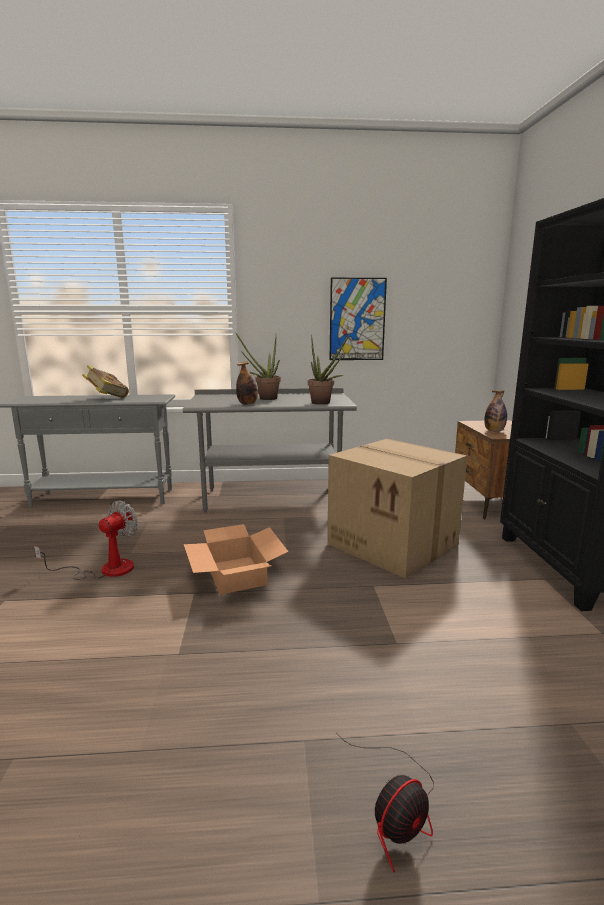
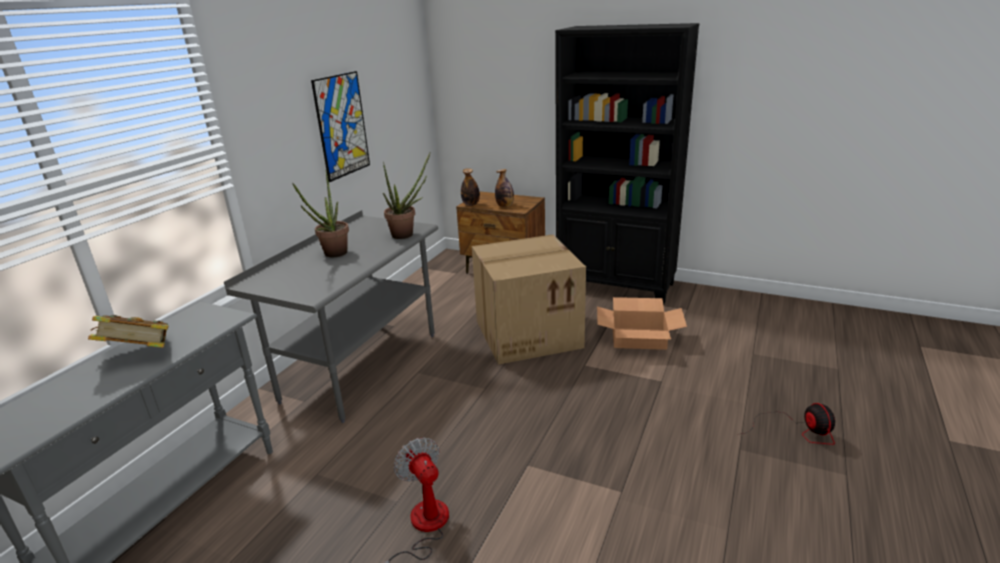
camera: 60 degrees left, 10 degrees up
(236, 574) = (512, 431): cardboard box -> cardboard box (639, 338)
(247, 404) = (352, 268): bottle -> bottle (471, 204)

